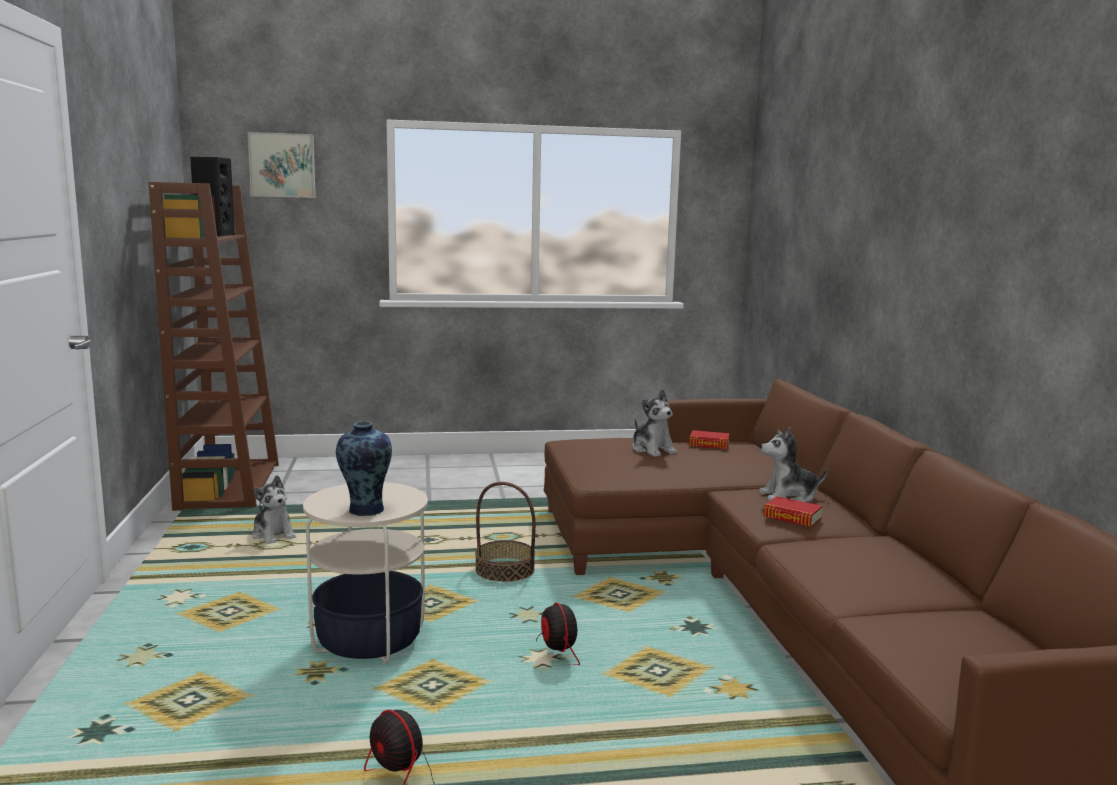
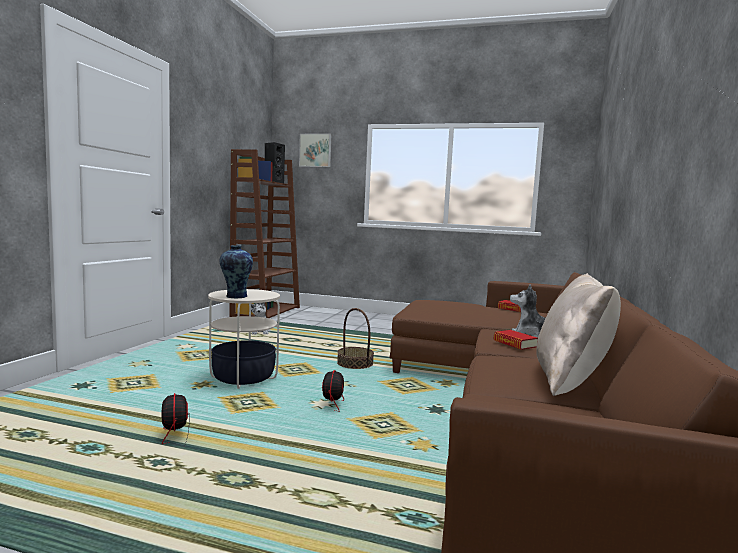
camera: 25 degrees right, 5 degrees down
(652, 450) = (469, 306): plush toy -> none
(919, 571) = (570, 381): none -> beige pillow

